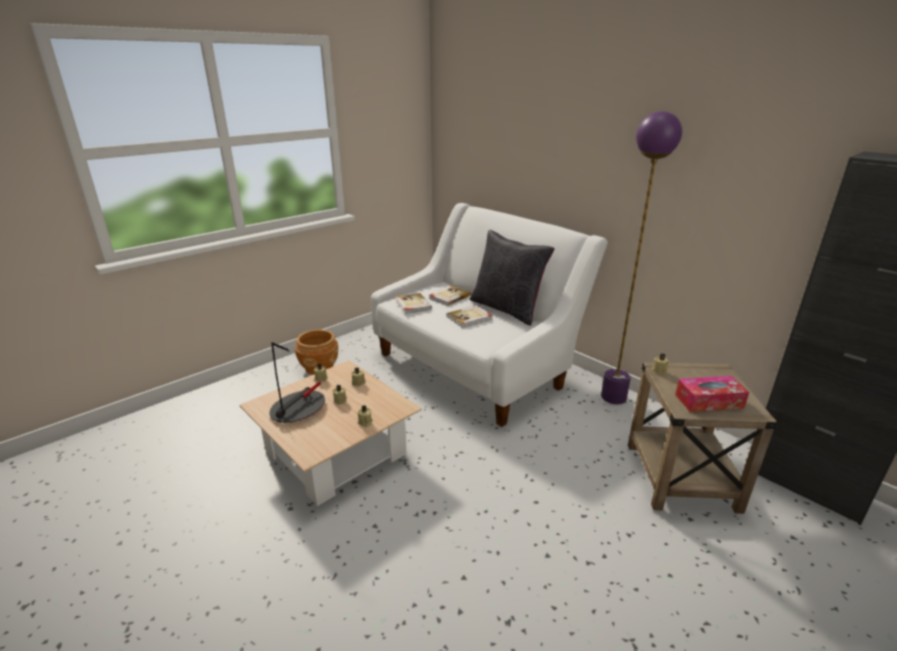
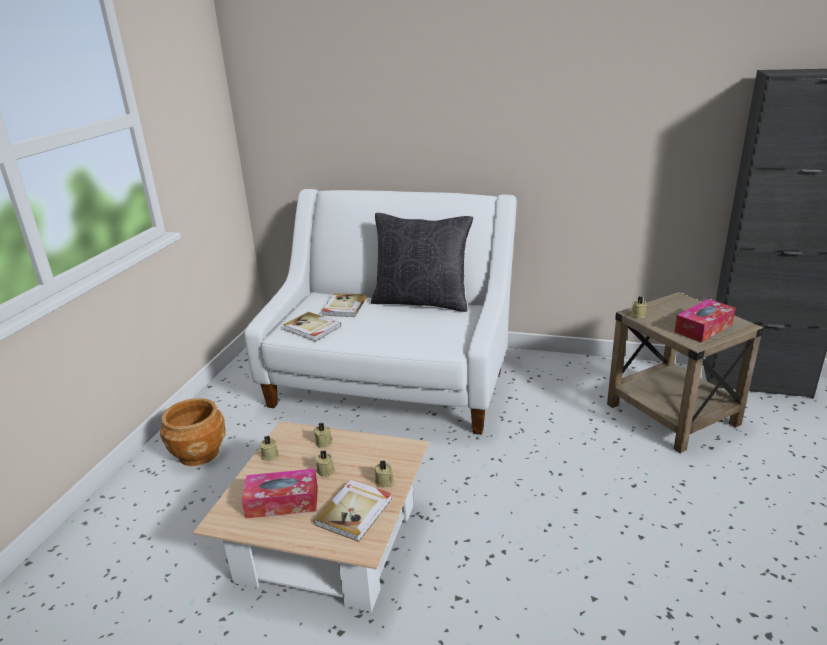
camera: 30 degrees left, 0 degrees up
(298, 408) = (282, 502): table lamp -> tissue box
(470, 318) = (395, 323): book -> book (355, 511)
(613, 397) = (553, 364): purple floor lamp -> none

